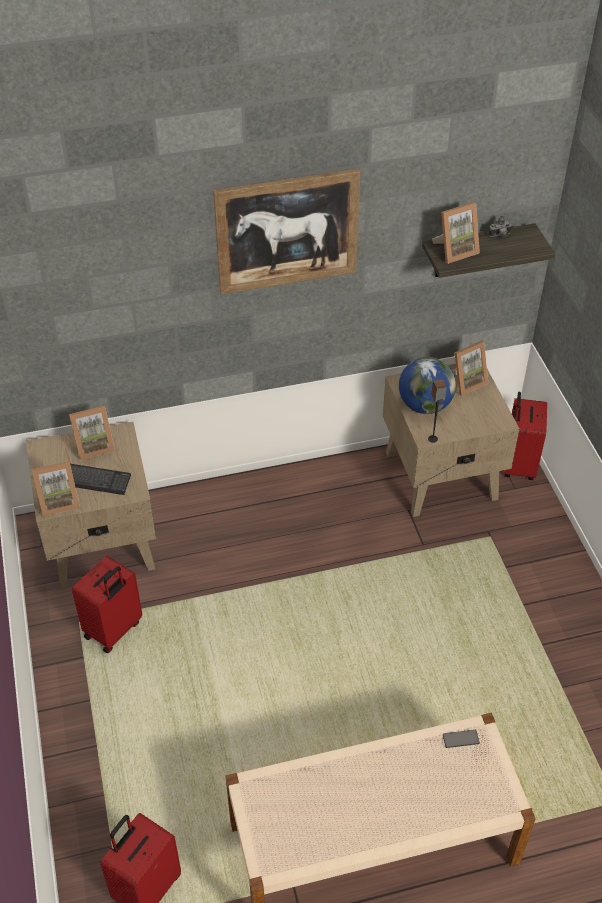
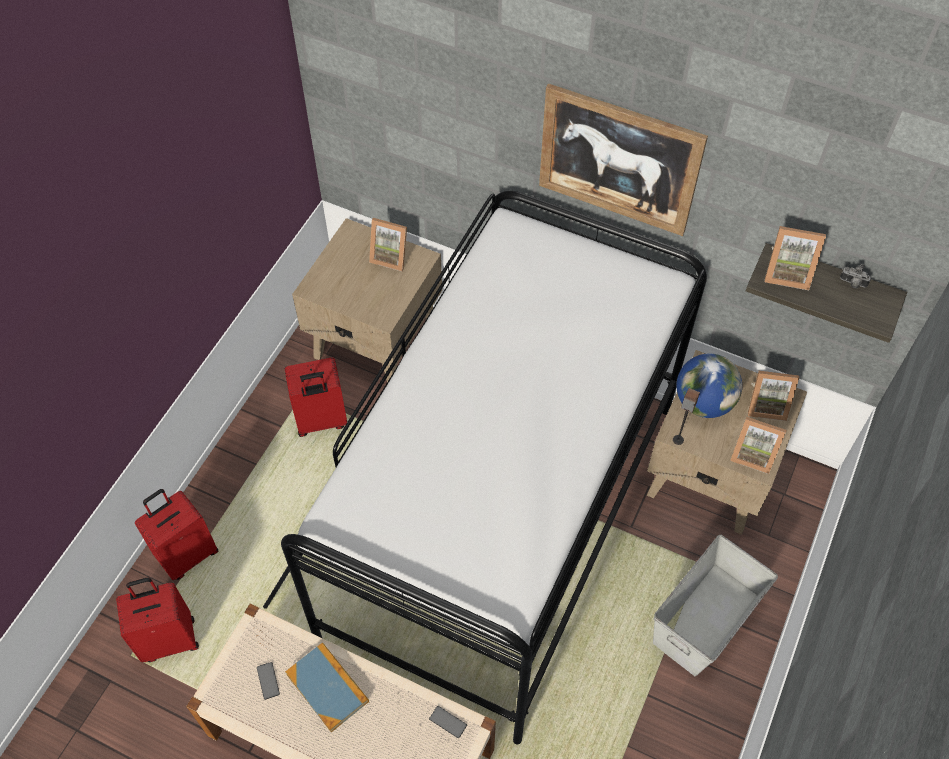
camera: 40 degrees right, 10 degrees up
(59, 501) = (322, 288): picture frame -> picture frame (753, 454)
(94, 480) = (364, 287): keyboard -> none
(299, 818) = (268, 681): none -> phone
(328, 608) = (497, 524): none -> black bed
(350, 786) = (327, 688): none -> book
(518, 465) = (794, 515): red suitcase -> red suitcase (187, 554)
(529, 568) = (706, 619): none -> grey storage box

